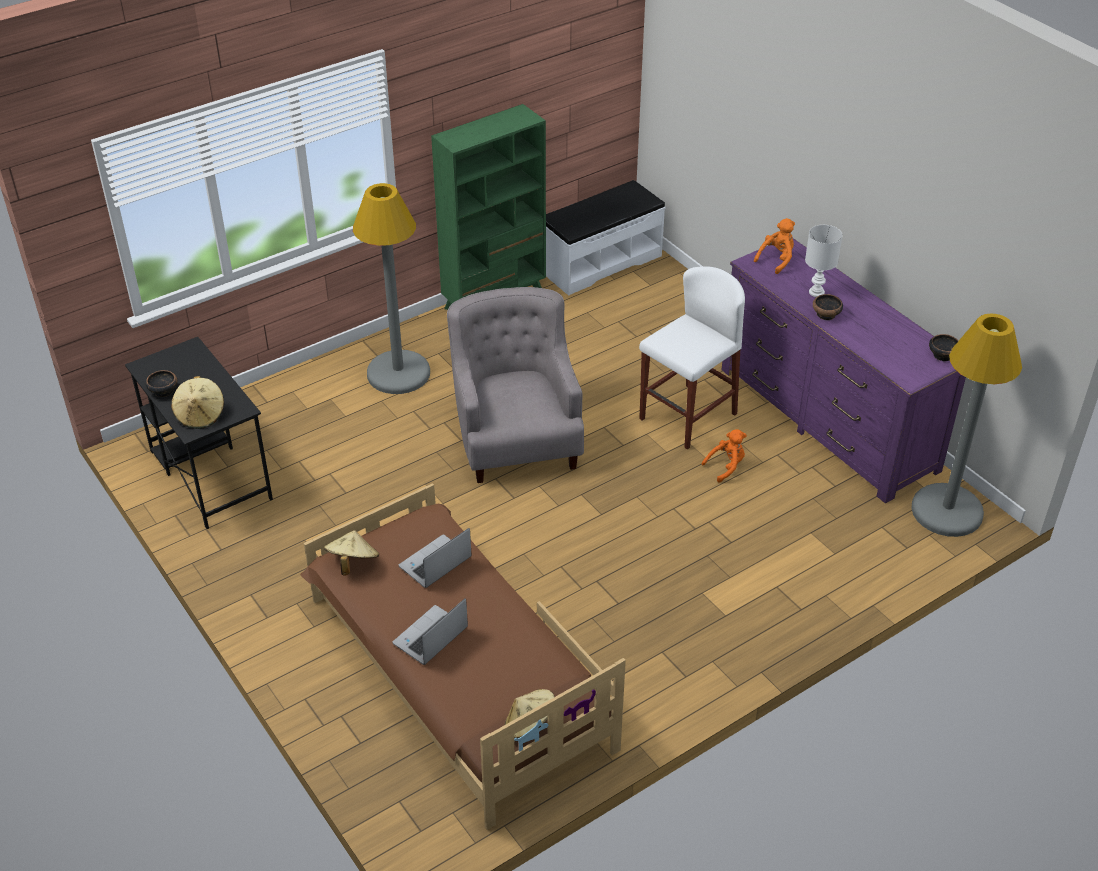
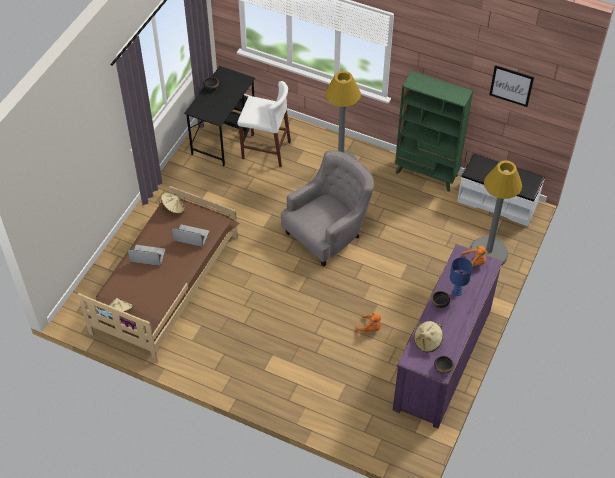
camera: 60 degrees right, 10 degrees up
(200, 415) = (204, 108): beige hat -> beige hat (427, 342)
(567, 58) = (511, 85): none -> picture
(687, 416) = (397, 295): white stool -> white stool (266, 150)
(817, 292) = (457, 292): white table lamp -> blue table lamp
(947, 511) = (406, 441): grey floor lamp -> grey floor lamp (488, 253)

